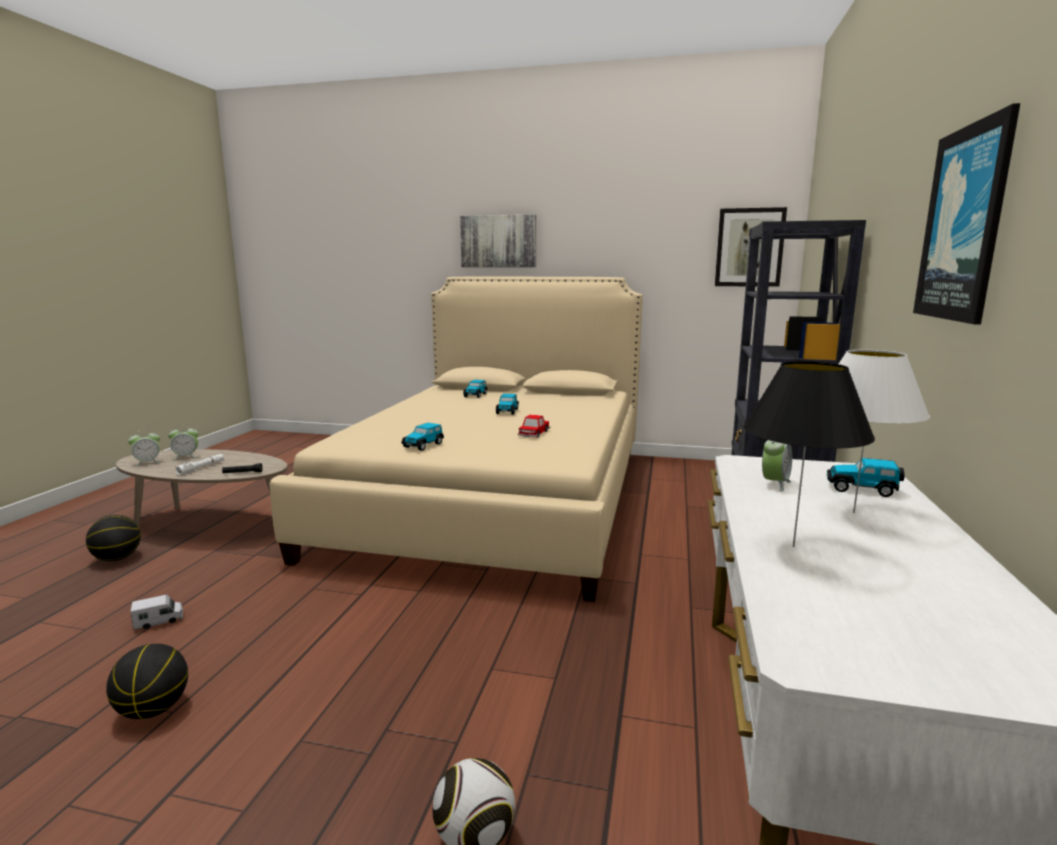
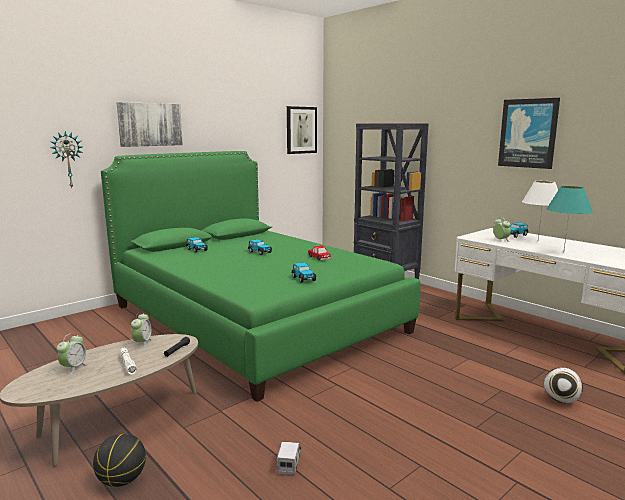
camera: 55 degrees left, 0 degrees up
(148, 463) = (55, 386): alarm clock -> alarm clock (142, 343)
(153, 710) = (413, 472): basketball -> none
(409, 279) = (67, 160): none -> wall clock
(494, 499) = (255, 318): beige bed -> green bed
(793, 546) = (563, 252): black table lamp -> turquoise table lamp

